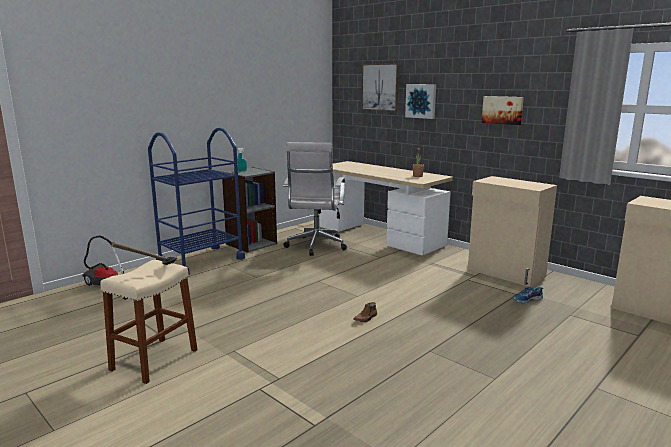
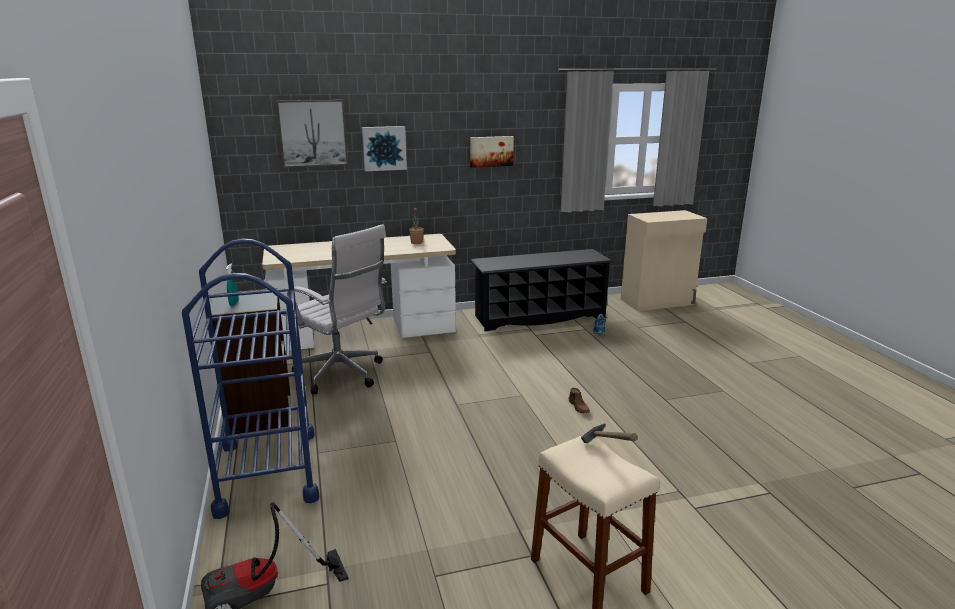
camera: 60 degrees left, 5 degrees up
(506, 273) = (539, 316): beige cabinet -> black shoe rack

